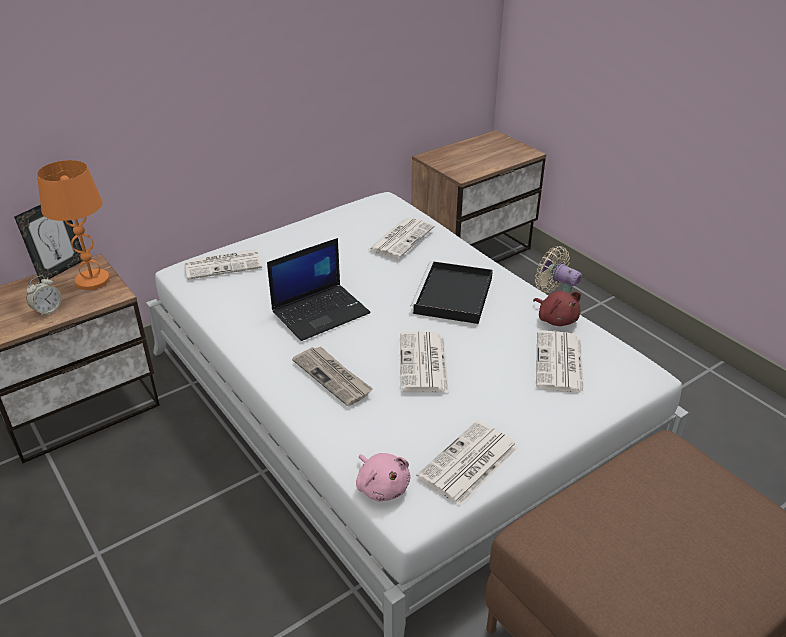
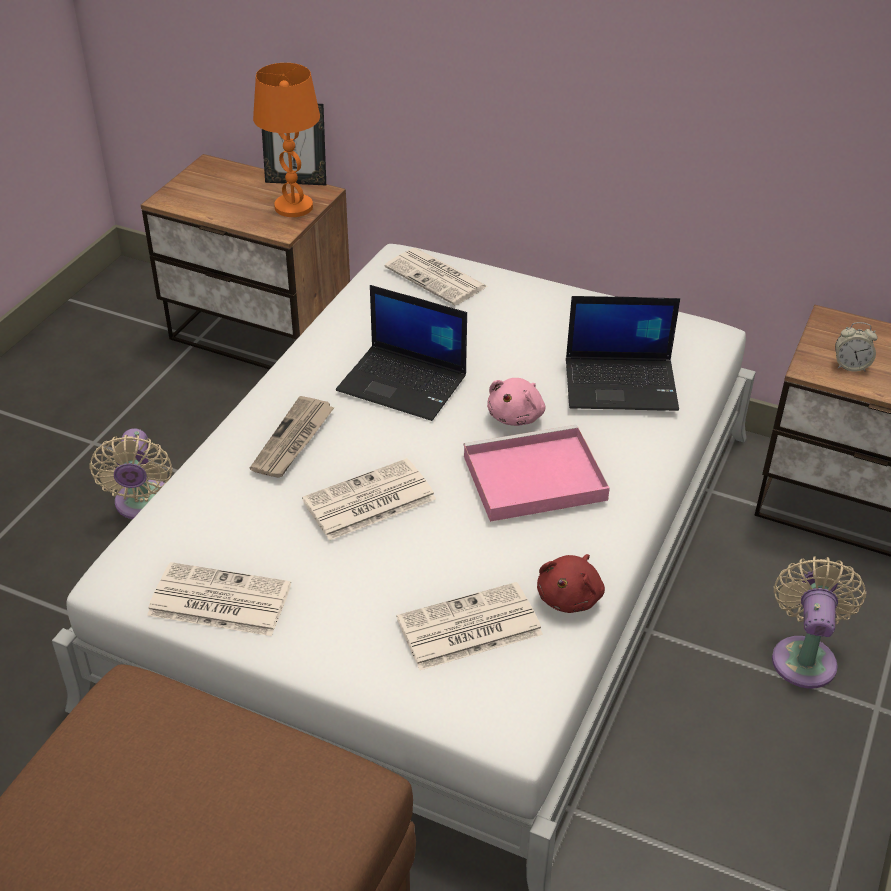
camera: 60 degrees right, 5 degrees up
(48, 310) = (226, 208): alarm clock -> alarm clock (850, 366)
(204, 543) = (142, 505): none -> beige fan
(382, 486) = (145, 545): pink plush toy -> pink plush toy (517, 416)
(401, 238) = (622, 384): newspaper -> laptop
(453, 296) = (531, 479): black tray -> pink tray

